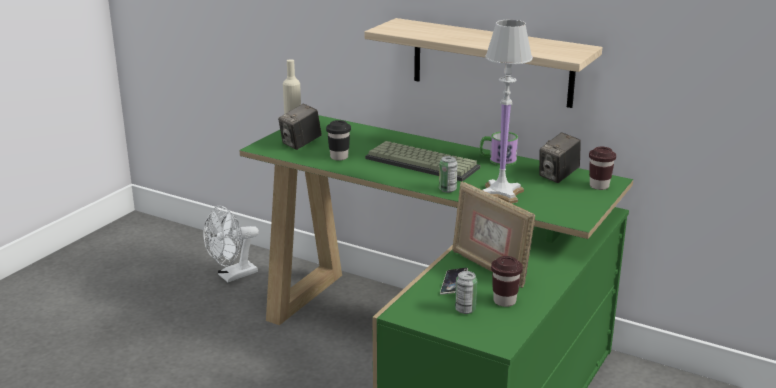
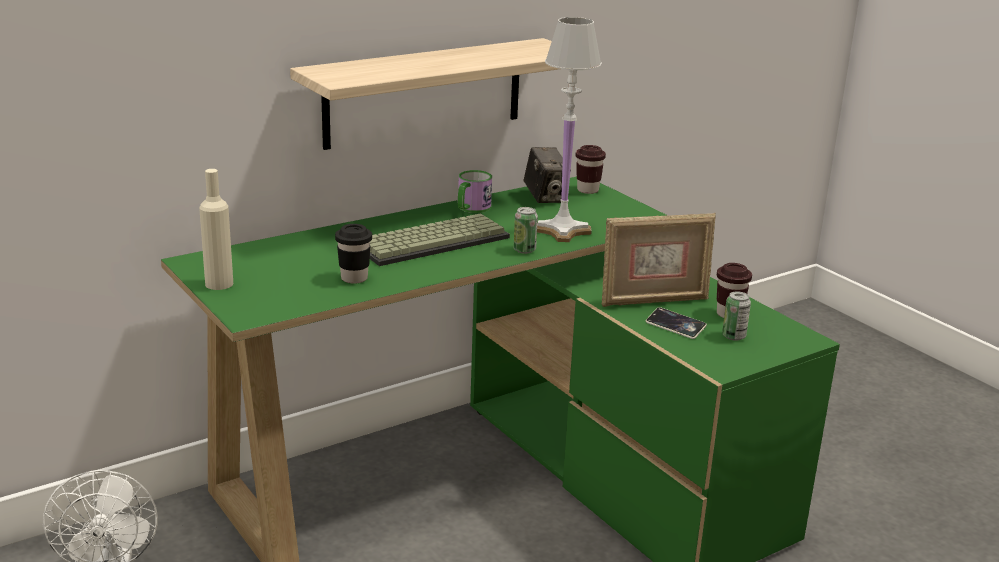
camera: 65 degrees left, 0 degrees up
(301, 144) = (273, 289): camera -> none

